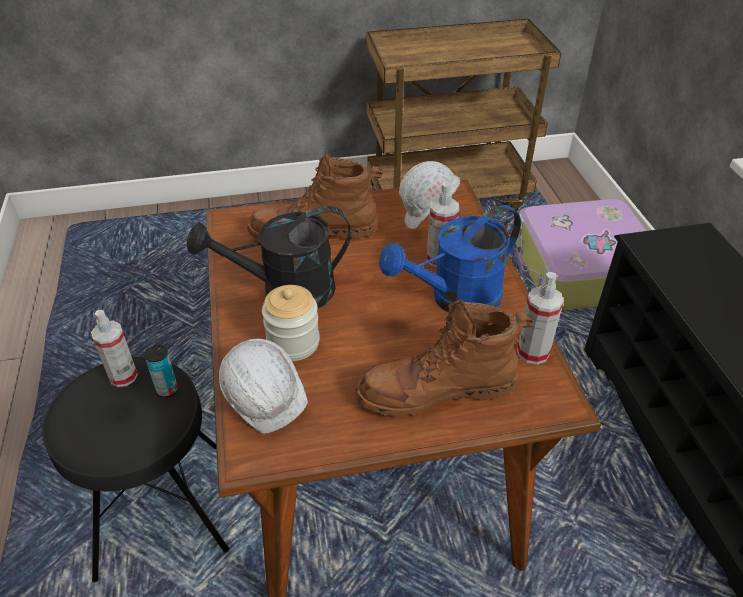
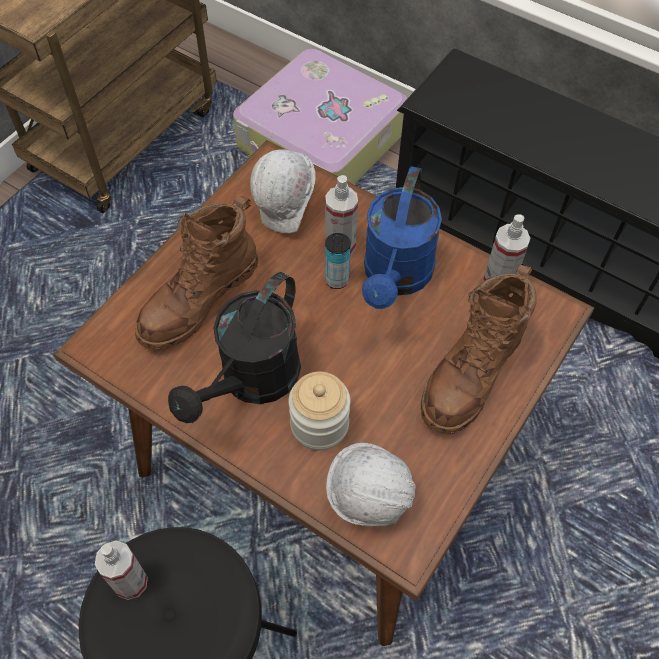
camera: 45 degrees left, 15 degrees up
(167, 389) = (189, 556): can -> can (337, 280)

